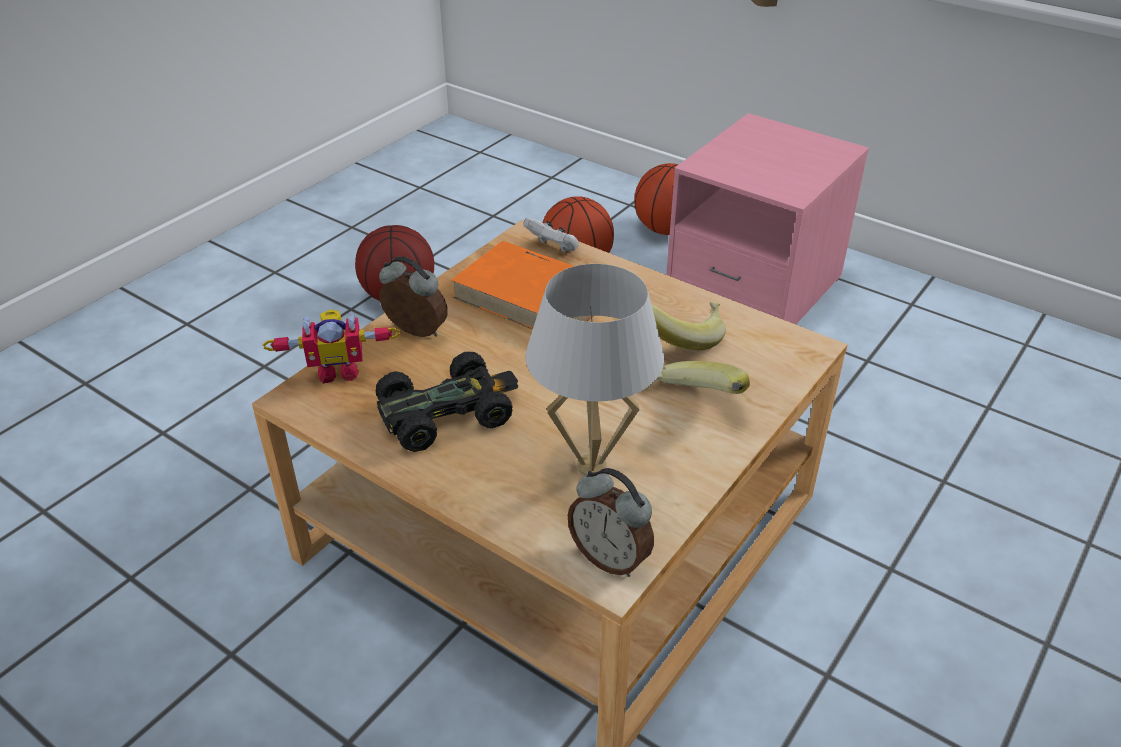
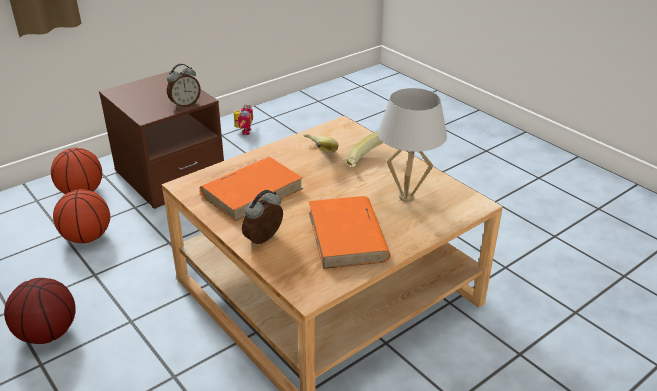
camera: 75 degrees left, 5 degrees down
(338, 370) = (288, 275): toy robot -> toy robot (243, 131)
(447, 412) = (347, 236): black toy car -> orange book
(553, 248) = (205, 177): white game controller -> none
(610, 558) = (468, 202): alarm clock -> alarm clock (185, 104)
(754, 288) = (170, 176): pink nightstand -> brown nightstand

